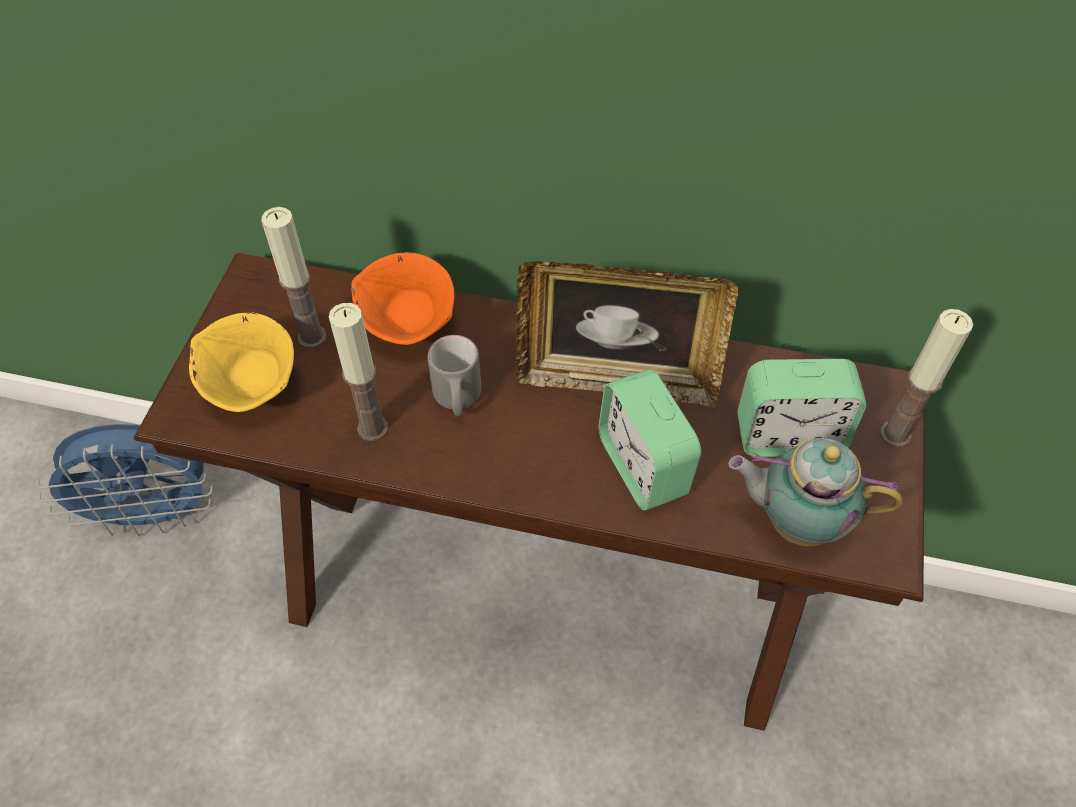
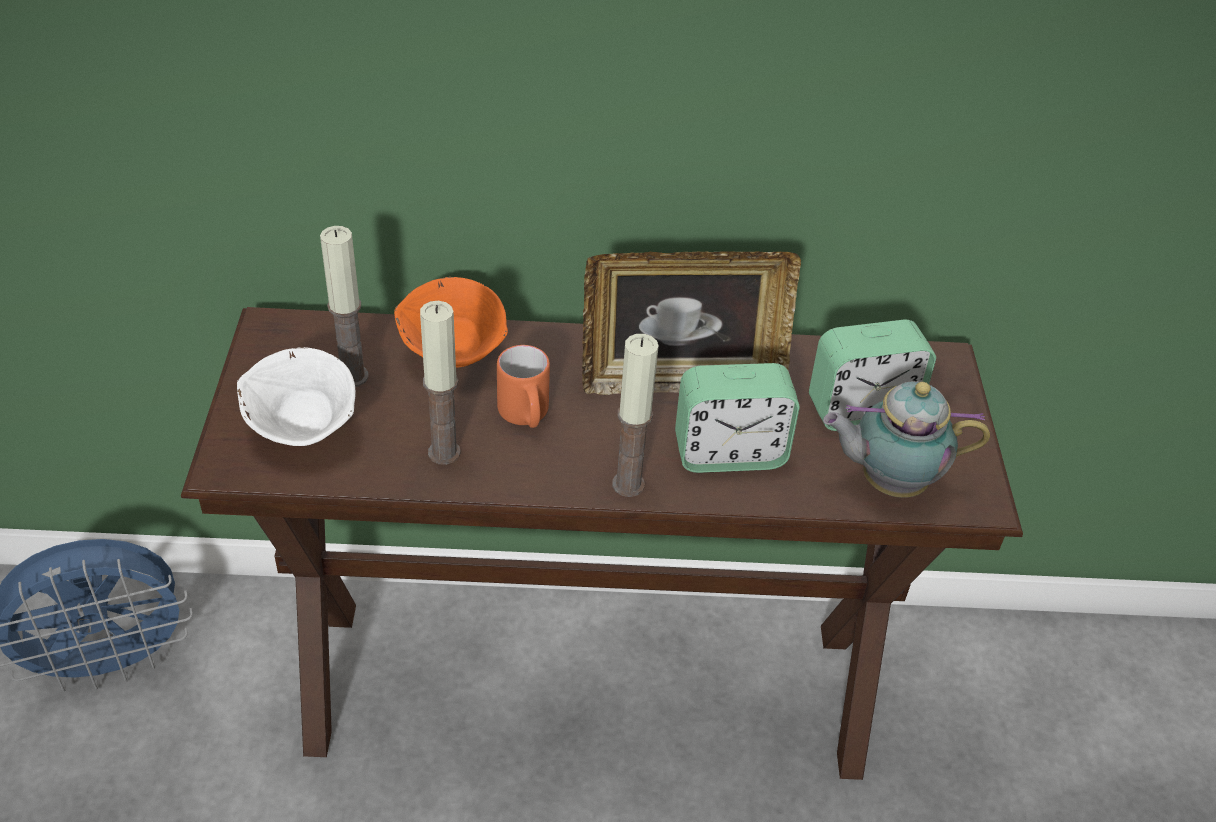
camera: 15 degrees left, 10 degrees down
(255, 389) = (305, 431): yellow bowl -> white bowl
(457, 400) = (525, 417): grey mug -> orange mug
(643, 466) = (729, 453): alarm clock -> alarm clock turned 60 degrees counterclockwise
(895, 434) = (959, 397): candle -> candle (628, 484)

